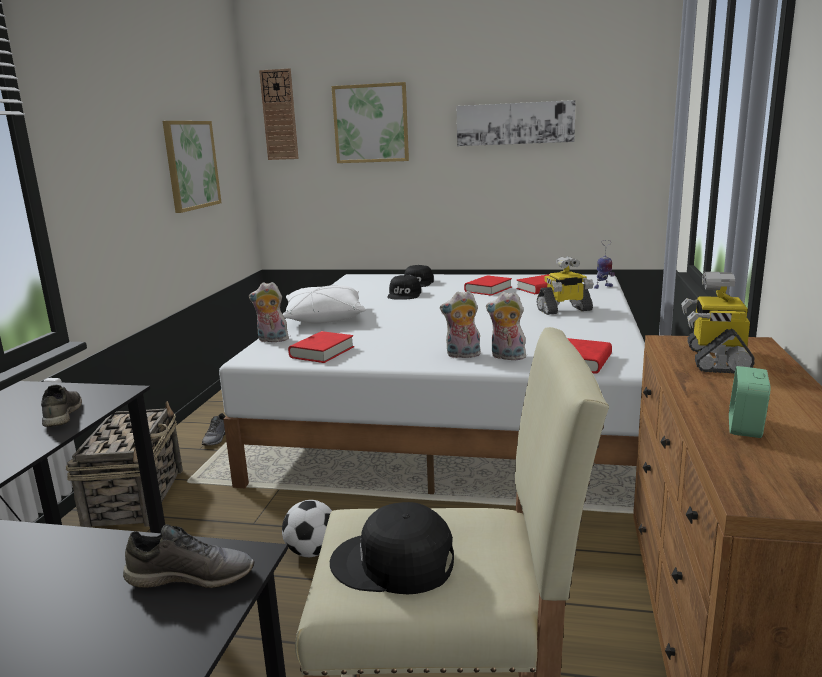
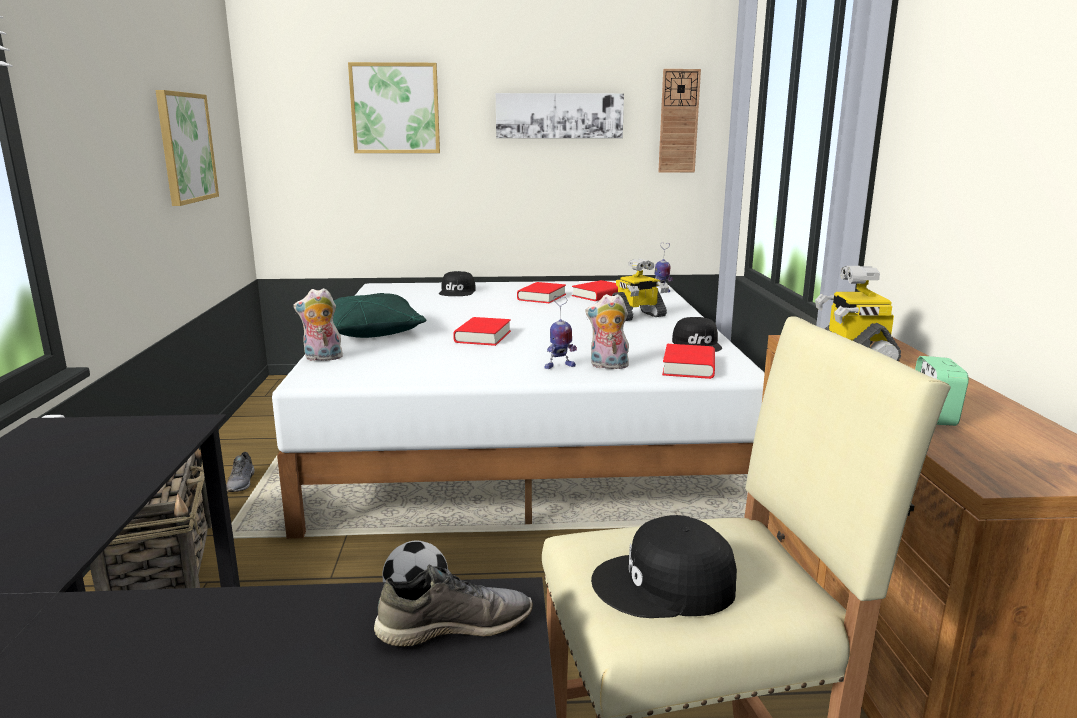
camera: 15 degrees left, 0 degrees up
(61, 415) = (128, 456): grey shoe -> none
(279, 115) = (281, 93): wall clock -> wall clock (678, 121)
(322, 352) = (394, 369): red book -> red book (483, 337)
(324, 318) = (371, 331): white pillow -> green pillow
(405, 294) = (451, 304): black cap -> black cap (697, 344)
(462, 355) = (559, 366): plush toy -> toy robot

